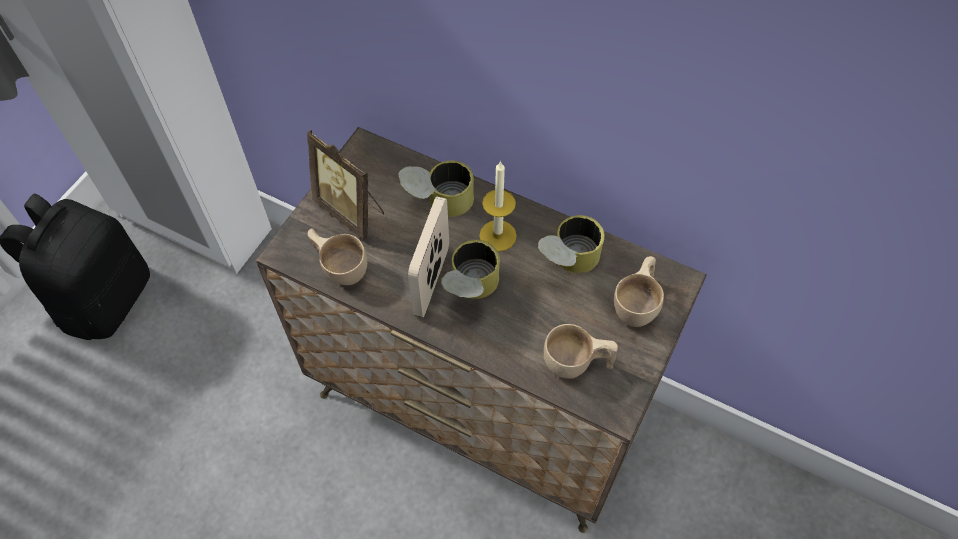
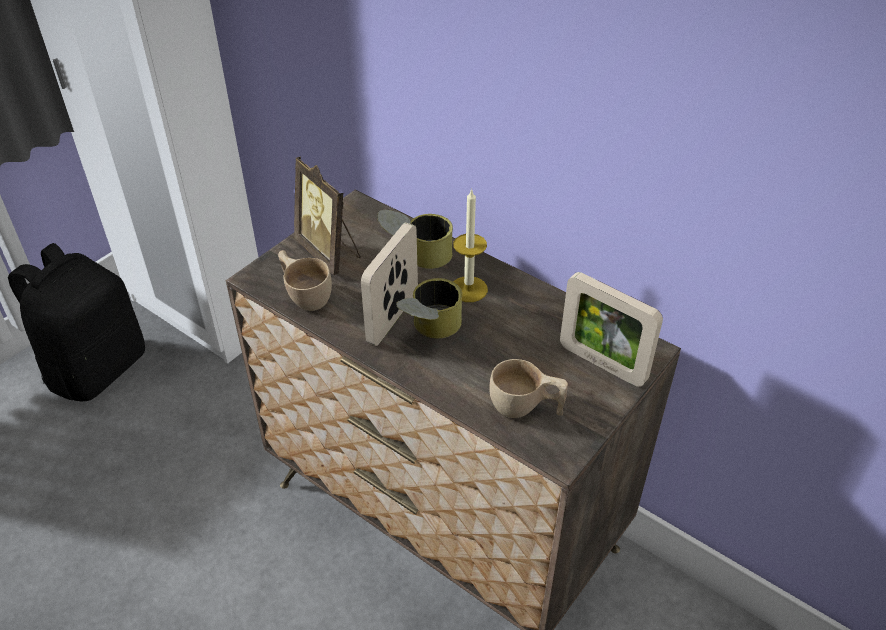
camera: 10 degrees right, 15 degrees down
(567, 262) = (534, 319): can -> none
(638, 303) = (602, 364): beige cup -> picture frame

